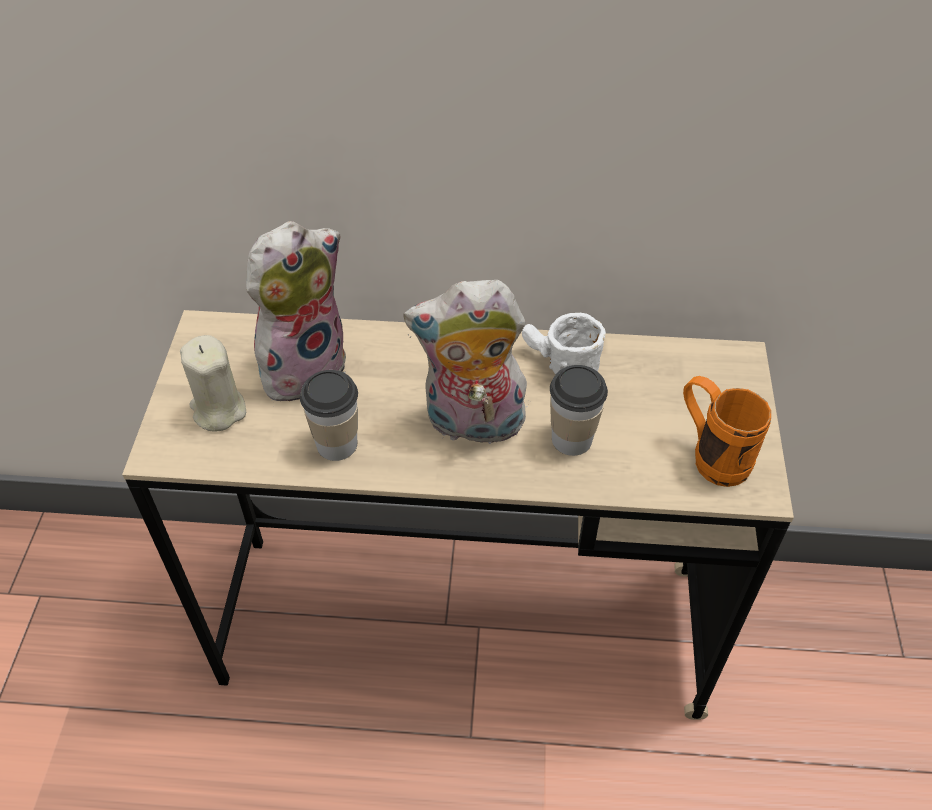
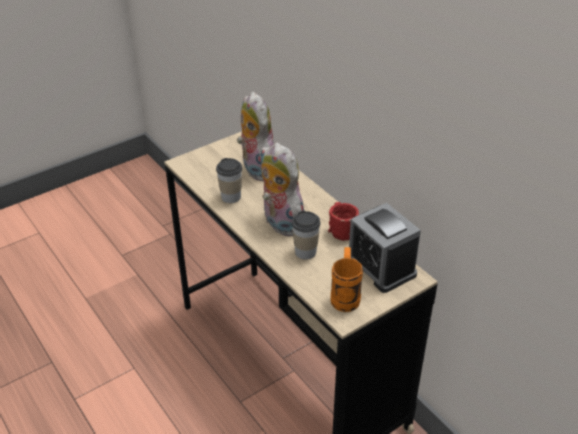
camera: 50 degrees right, 10 degrees down
(218, 410) = (213, 163): beige candle -> none
(304, 366) = (256, 169): plush toy -> plush toy turned 120 degrees counterclockwise
(557, 366) = (339, 228): white mug -> red mug
(684, 377) = (381, 266): none -> alarm clock

